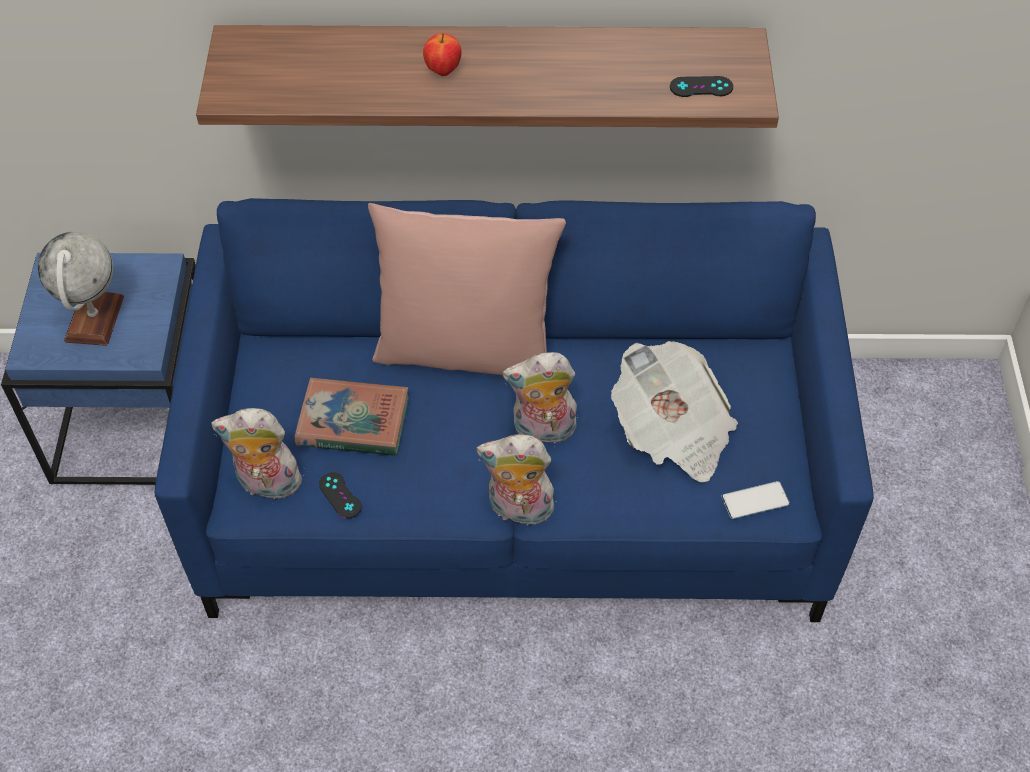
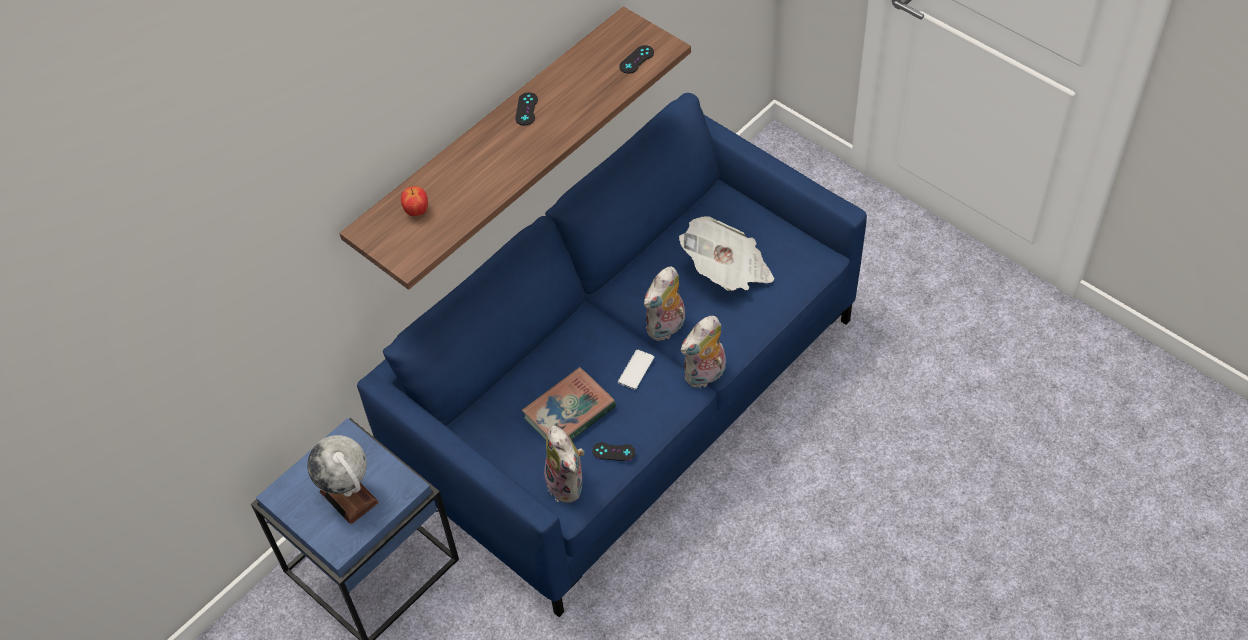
camera: 45 degrees left, 0 degrees up
(266, 485) = (568, 484): plush toy -> plush toy turned 75 degrees counterclockwise
(443, 70) = (501, 154): apple -> apple (417, 211)
(467, 351) = (576, 325): pink pillow -> none
(527, 49) = (526, 109): none -> black game controller
(755, 500) = (805, 268): phone -> phone (636, 370)

